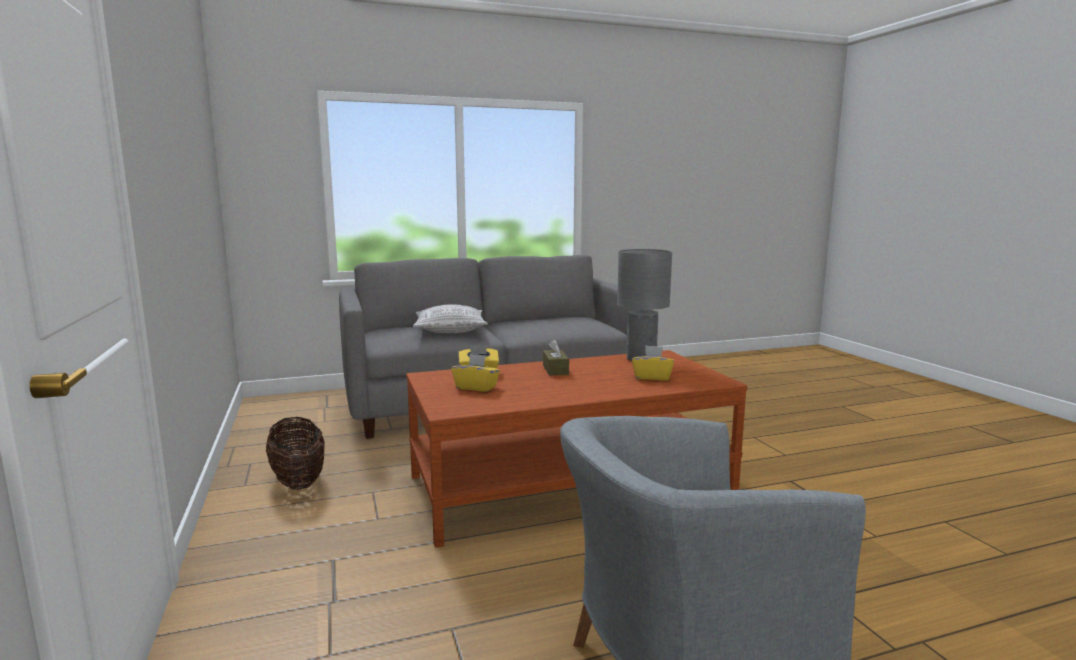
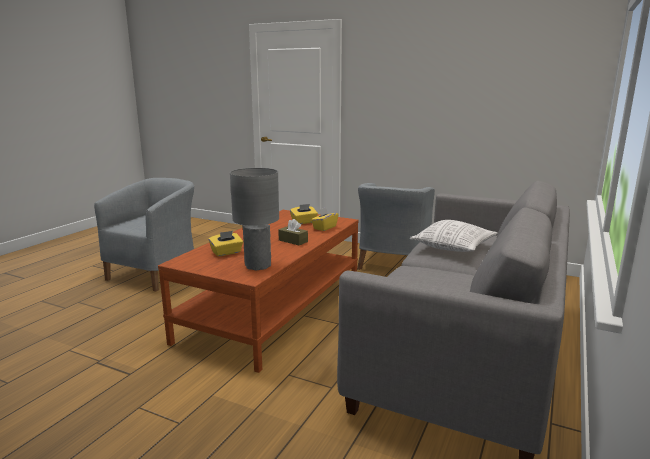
camera: 135 degrees right, 5 degrees up
(298, 481) = (392, 263): basket -> grey armchair

